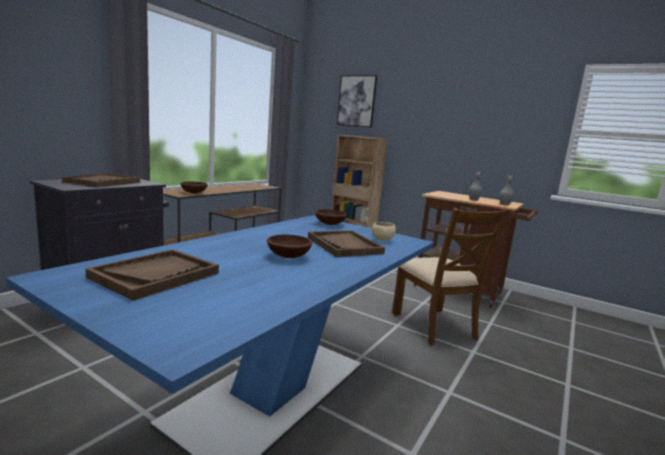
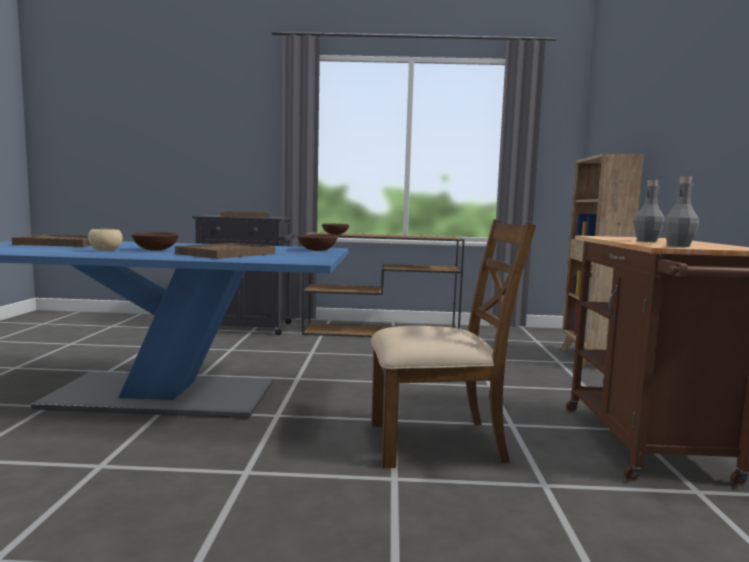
camera: 60 degrees right, 5 degrees down
(356, 101) = (623, 102): picture -> none
(382, 240) = (282, 257): beige bowl -> beige bowl (106, 250)
(434, 325) = (438, 442): brown chair -> brown chair turned 135 degrees counterclockwise

